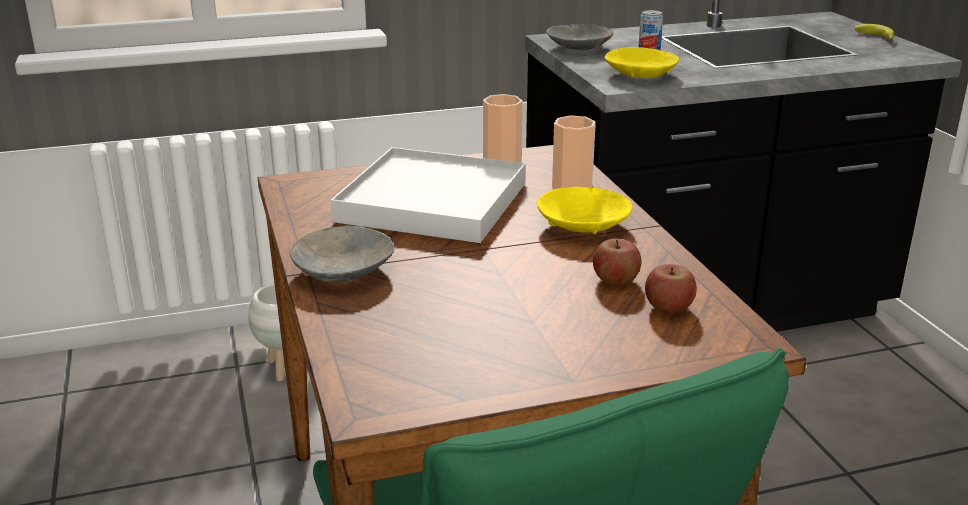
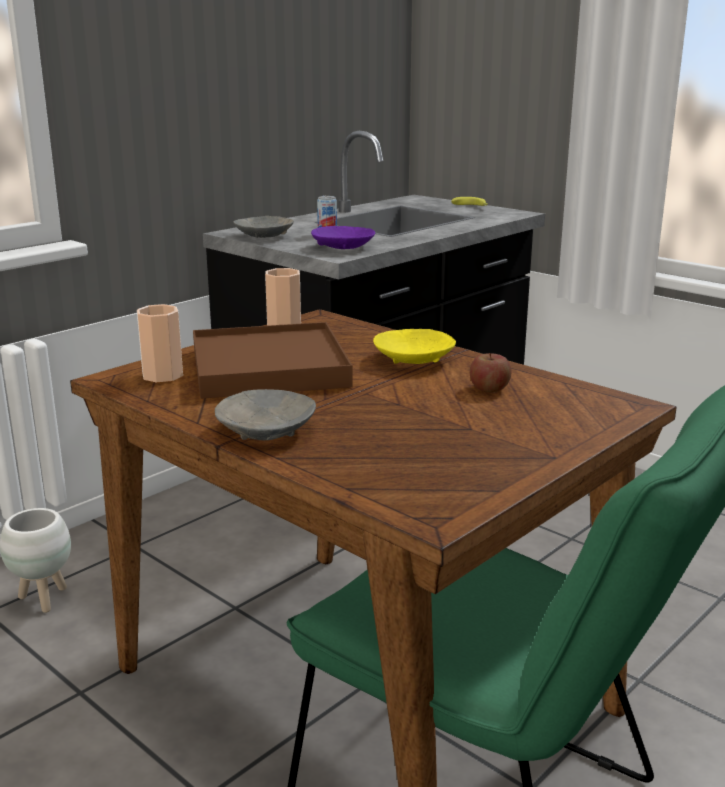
camera: 30 degrees left, 5 degrees down
(433, 202) = (269, 368): white tray -> brown tray
(572, 186) = (366, 337): cup -> cup (162, 375)
(641, 75) = (344, 247): yellow bowl -> purple bowl
(668, 307) = (550, 397): apple -> none

